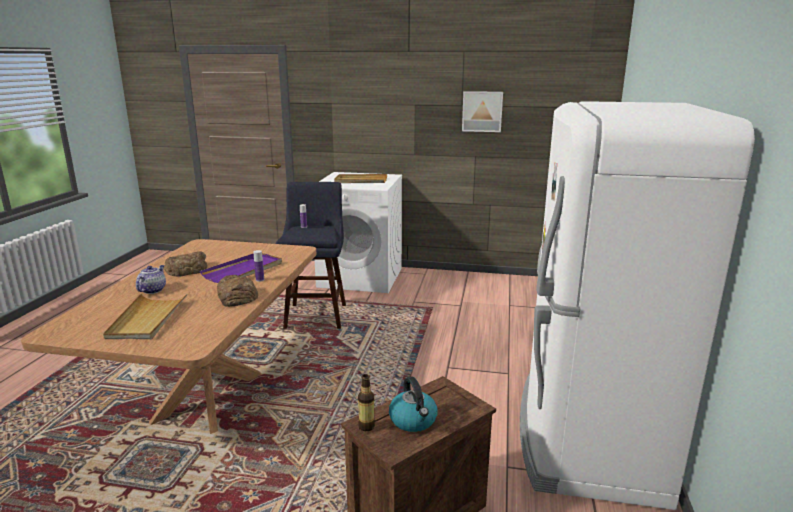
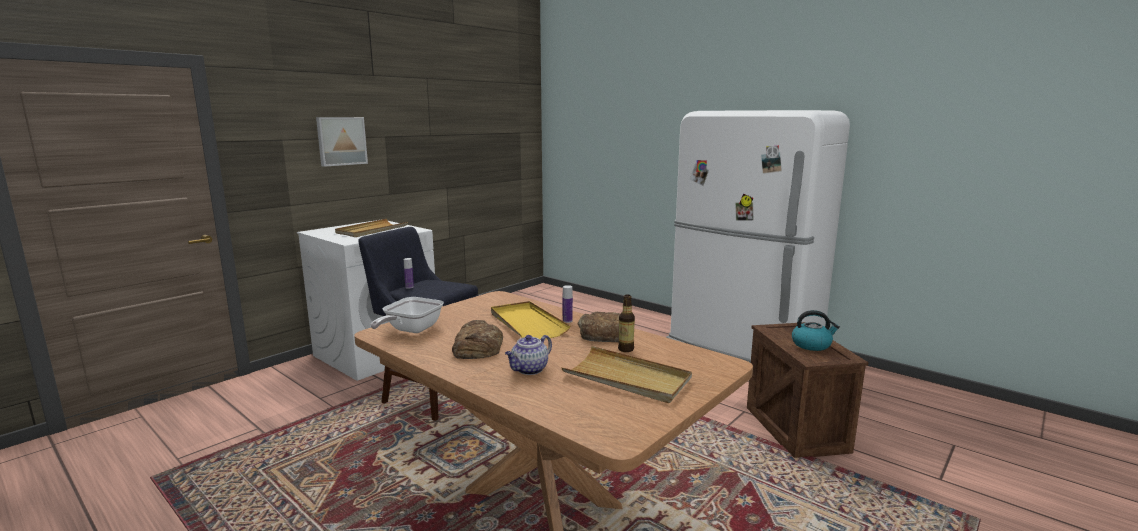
camera: 60 degrees left, 5 degrees down
(152, 290) = (529, 370): teapot -> teapot turned 90 degrees counterclockwise
(208, 248) = (410, 330): none -> frying pan
(244, 270) = (527, 323): purple tray -> yellow tray
(366, 426) = (814, 359): bottle -> bottle (626, 349)
(482, 111) = (449, 140): picture -> picture (341, 141)

